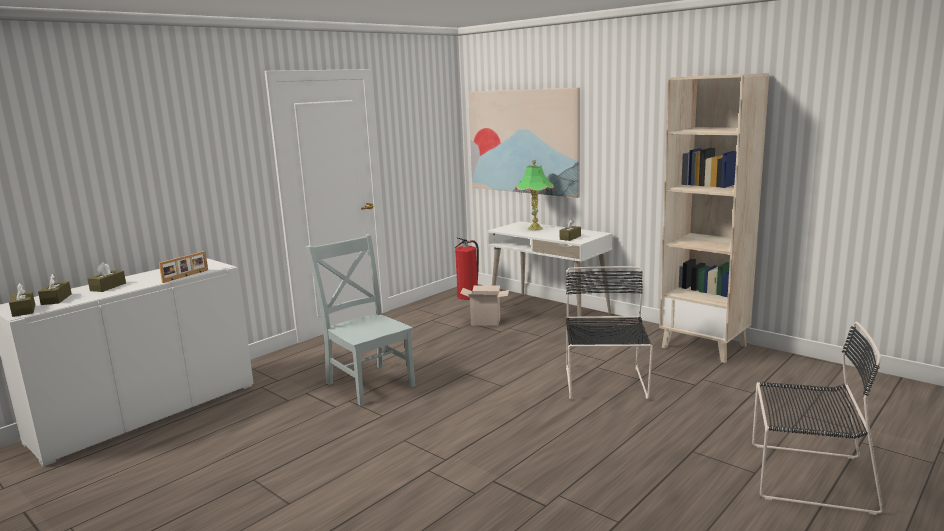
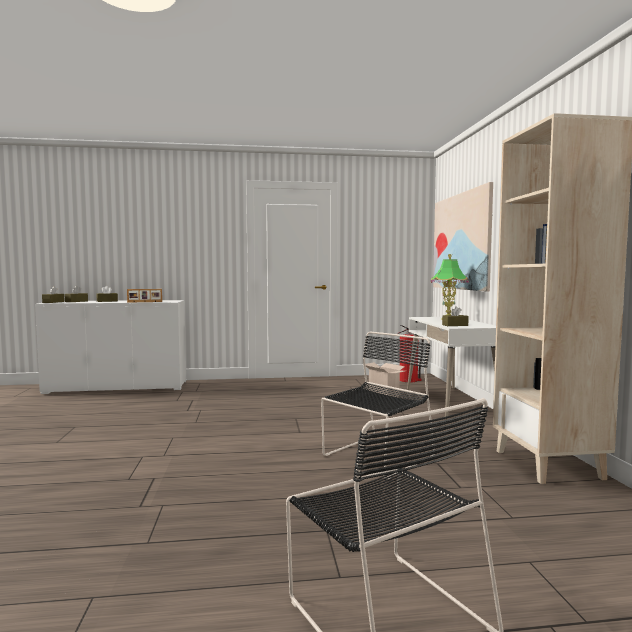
camera: 40 degrees right, 10 degrees down
(368, 383) = (231, 405): grey chair -> none

